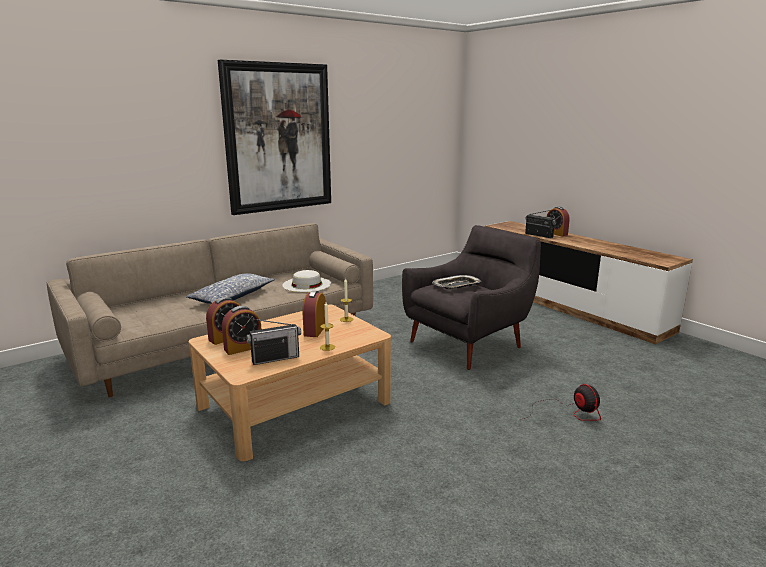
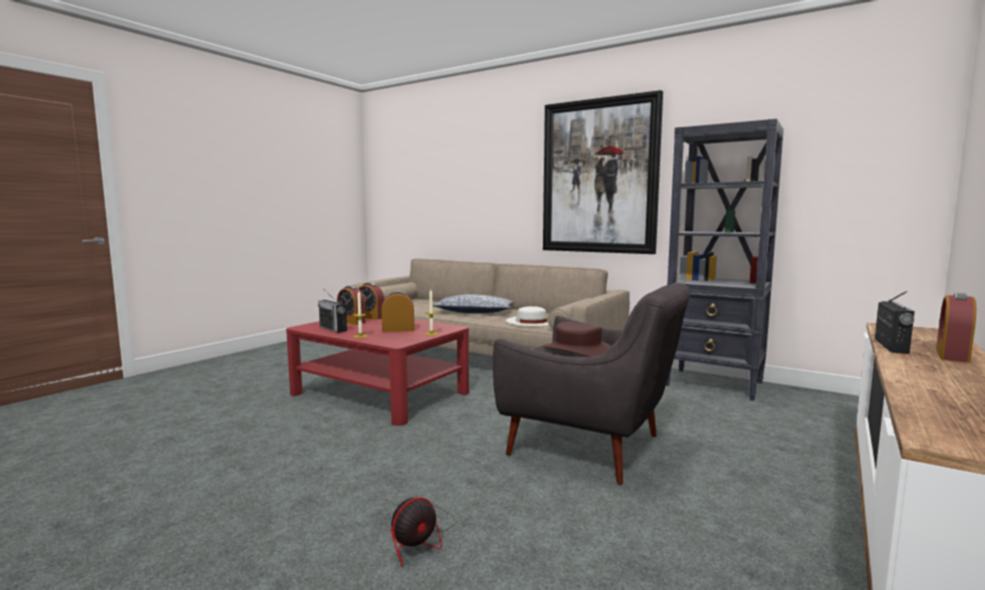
camera: 70 degrees right, 10 degrees down
(294, 404) = (380, 393): beige coffee table -> red coffee table
(389, 287) = (714, 384): none -> black bookcase
(456, 286) = (578, 351): tray -> brown hat

